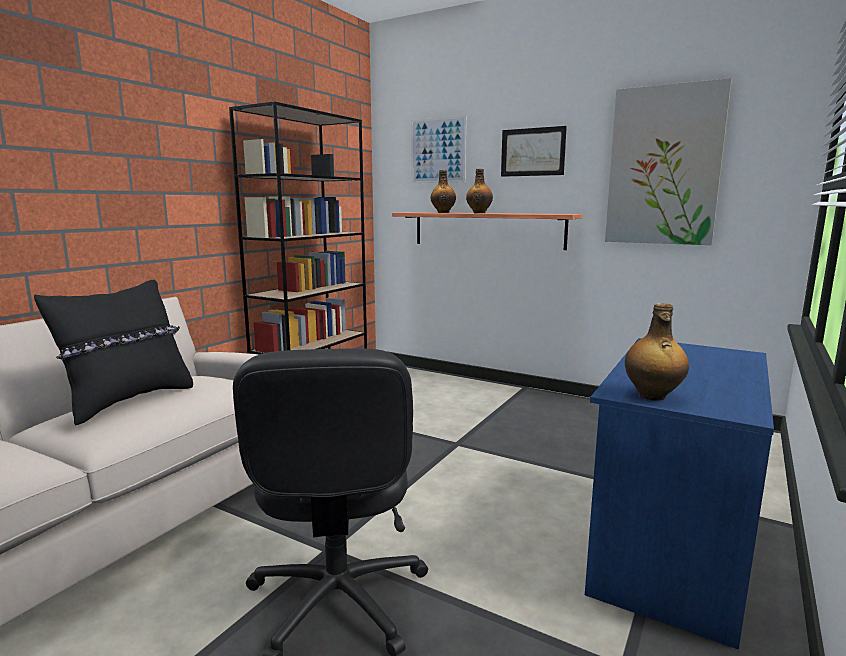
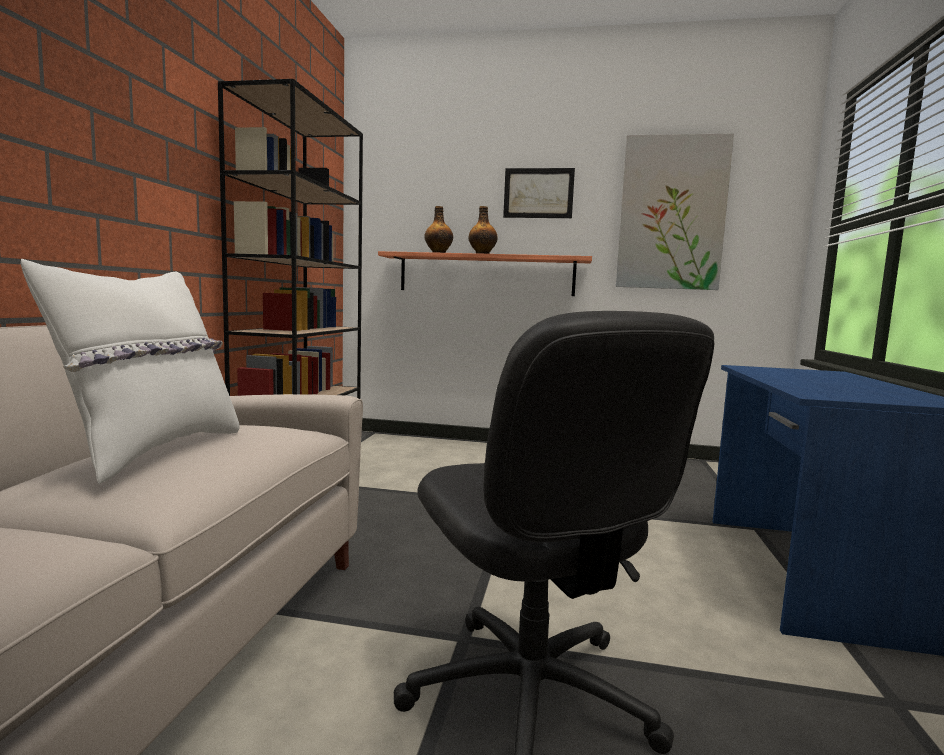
camera: 20 degrees left, 5 degrees down
(128, 401) = (153, 451): black pillow -> white pillow
(438, 150) = (428, 186): picture -> none
(652, 396) = (850, 396): bottle -> none

